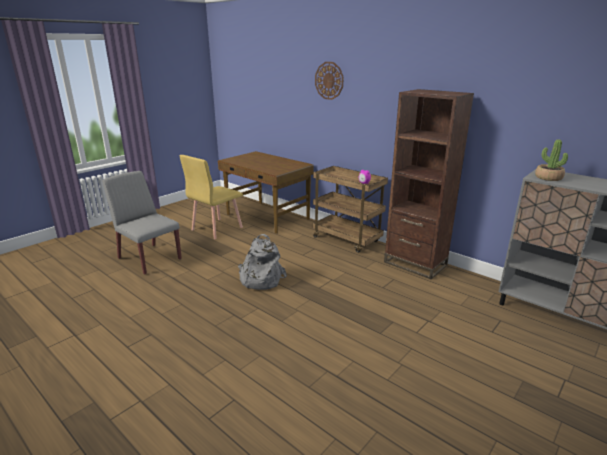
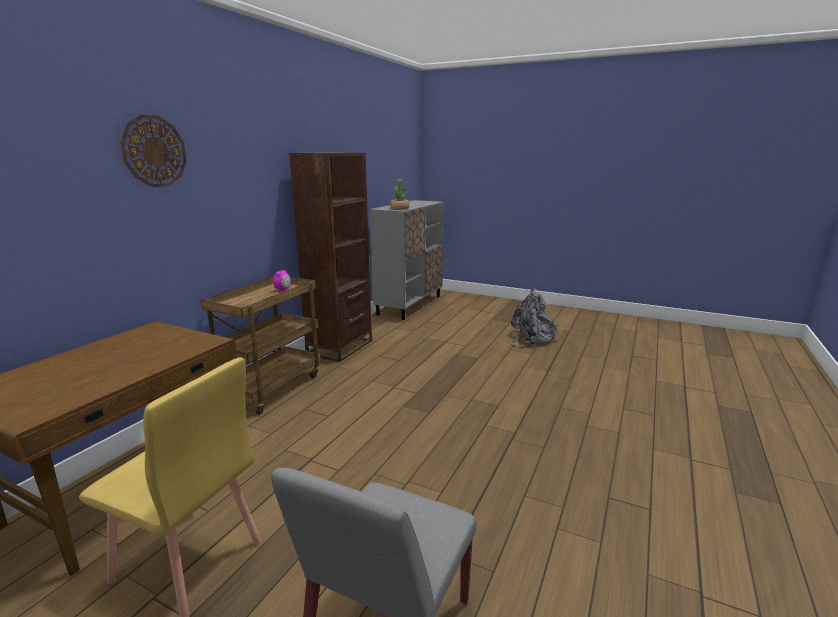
camera: 105 degrees left, 5 degrees down
(260, 279) = (417, 438): grey backpack -> grey backpack (531, 338)

